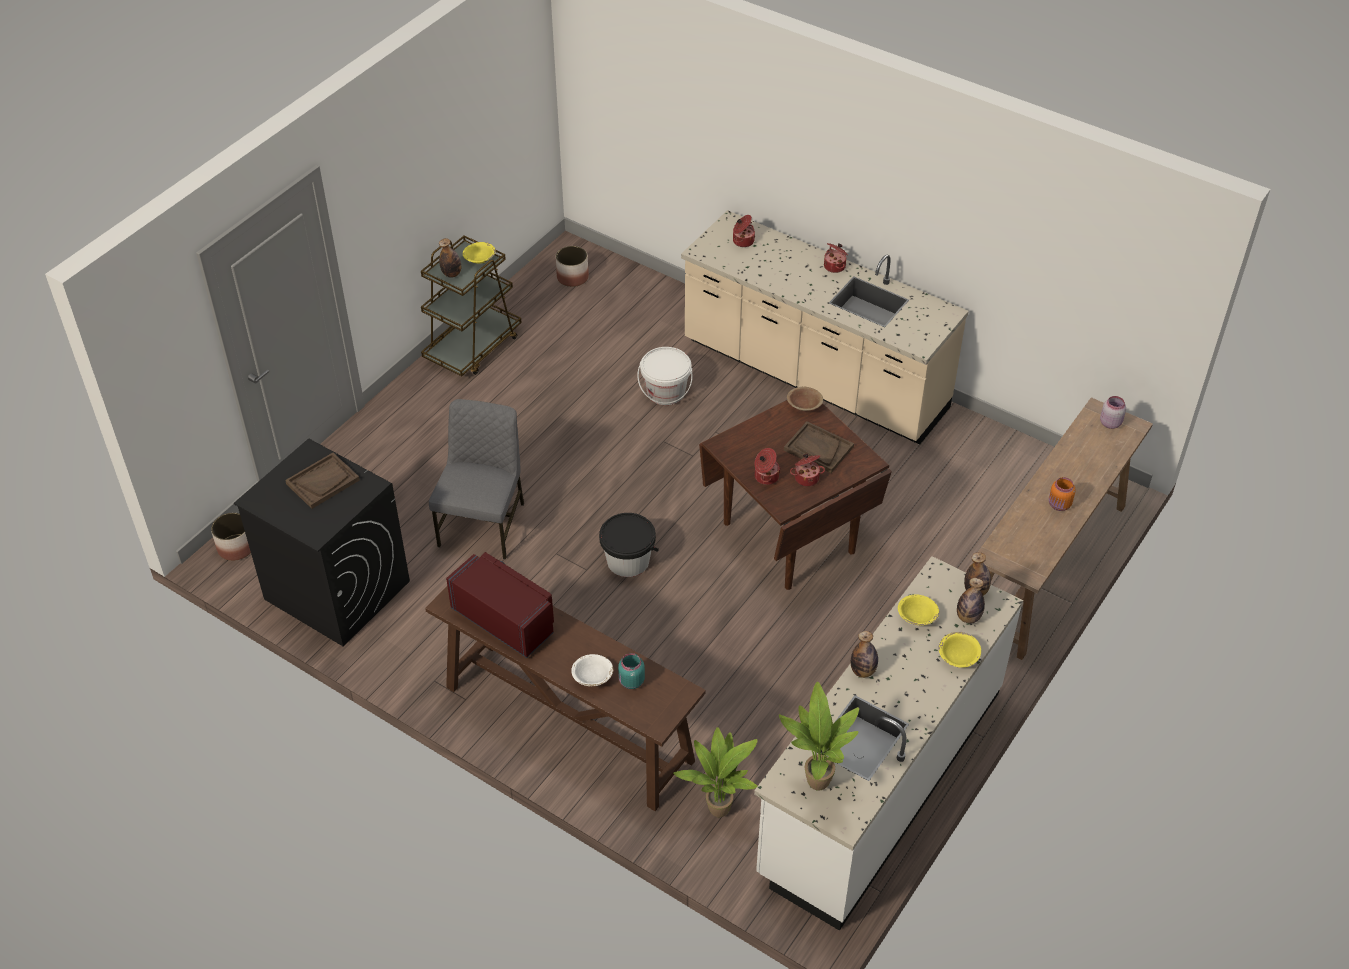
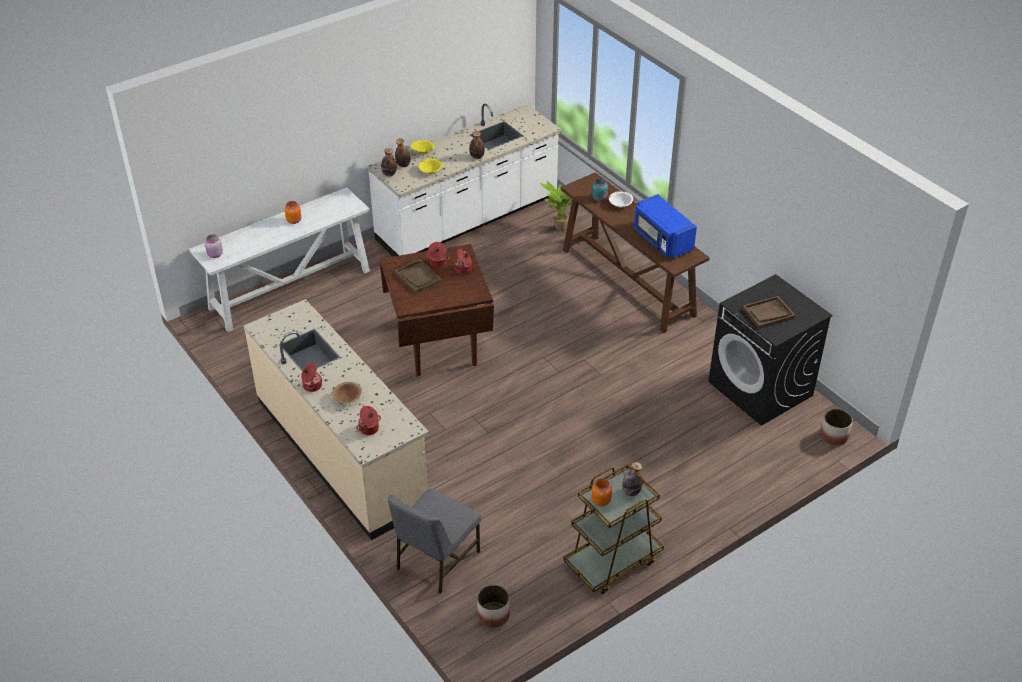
camera: 160 degrees left, 5 degrees down
(479, 259) = (601, 501): yellow bowl -> orange jar
(484, 524) = (646, 407): grey chair -> grey chair (436, 560)
(505, 619) = (662, 240): red microwave -> blue microwave
(628, 561) = (553, 358): black bucket -> none
(666, 392) = (466, 472): white bucket -> none
(804, 405) = (407, 306): brown bowl -> brown bowl (347, 398)
(814, 782) = (530, 125): potted plant -> none
(1045, 567) = (291, 289): brown console table -> white console table

